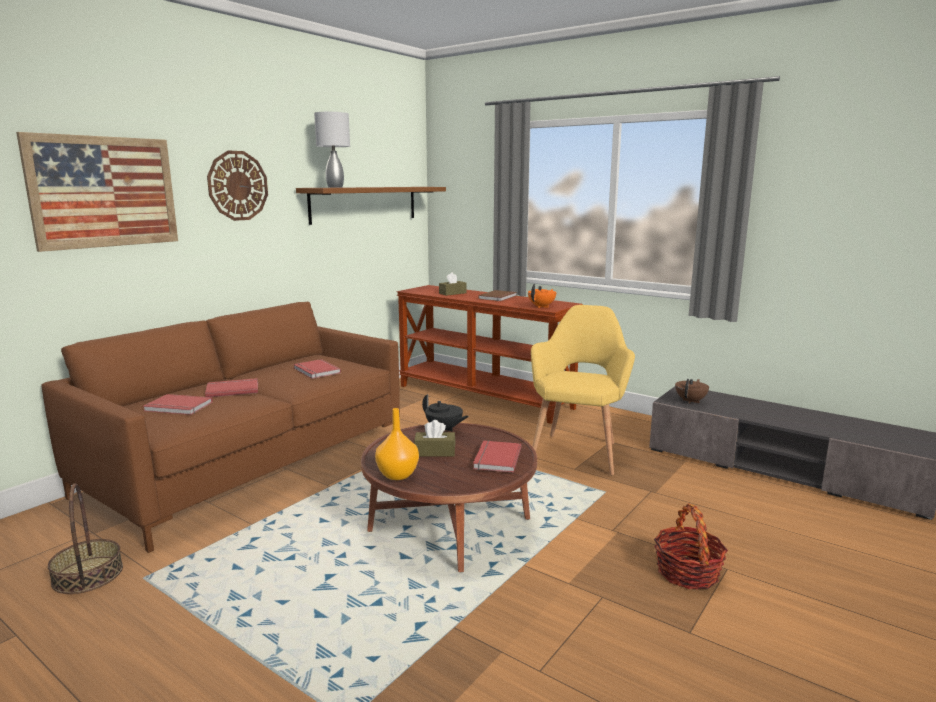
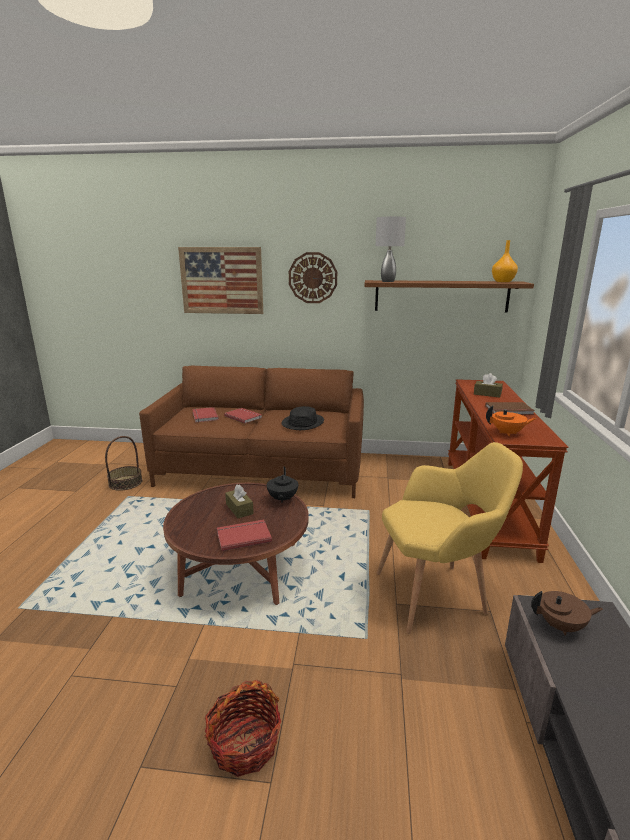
camera: 60 degrees right, 5 degrees up
(315, 371) = (302, 423): red book -> black hat
(396, 475) = (188, 507): orange vase -> orange vase (502, 281)

